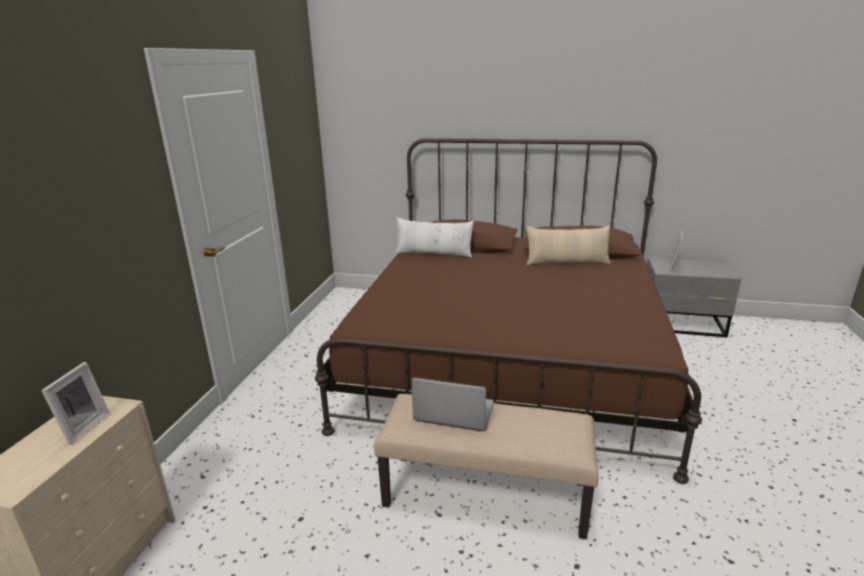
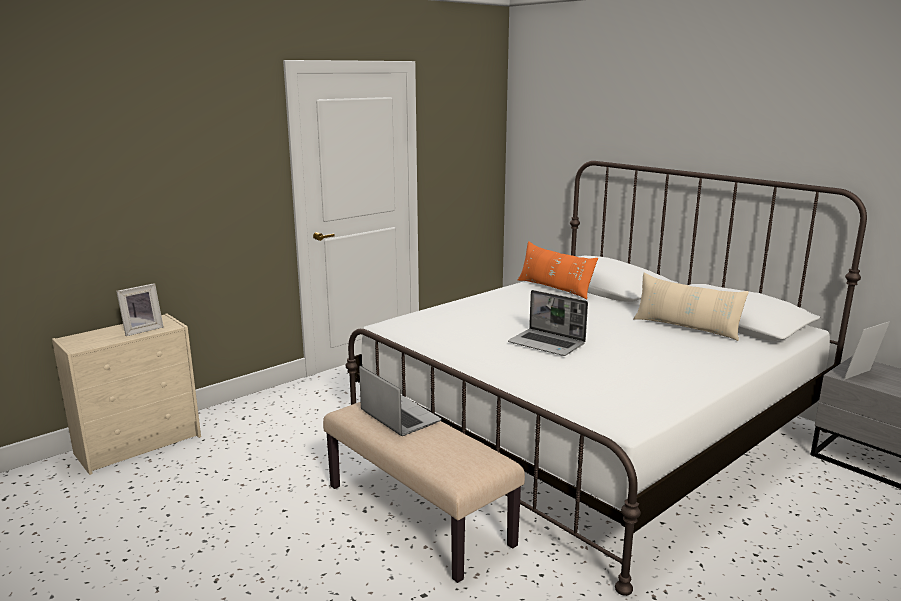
camera: 35 degrees right, 5 degrees down
(434, 254) = (554, 288): white pillow -> orange pillow
(507, 303) = (547, 344): none -> laptop
(508, 361) = (587, 427): brown bed -> white bed

